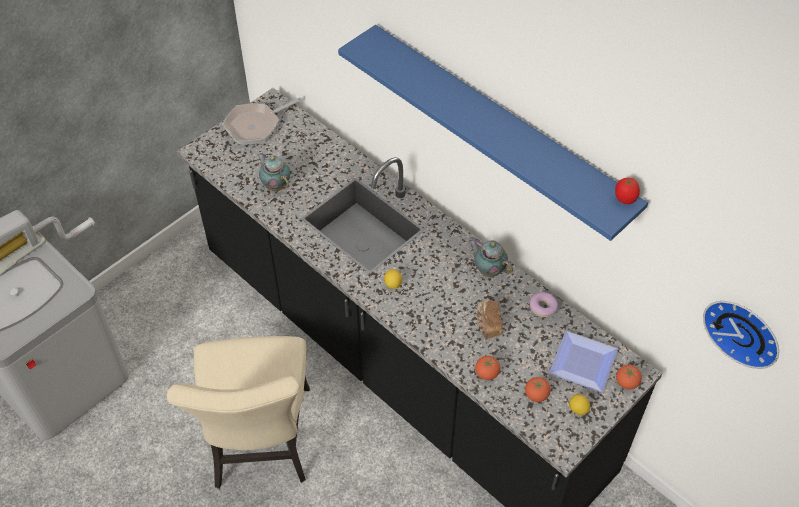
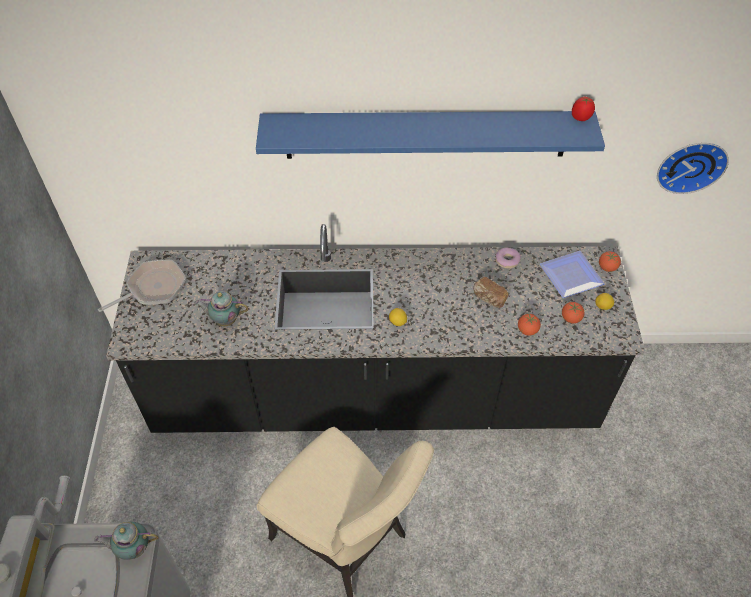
camera: 45 degrees left, 0 degrees up
(256, 126) = (153, 288): frying pan -> frying pan turned 135 degrees counterclockwise
(488, 270) = (446, 263): teapot -> teapot (133, 548)

